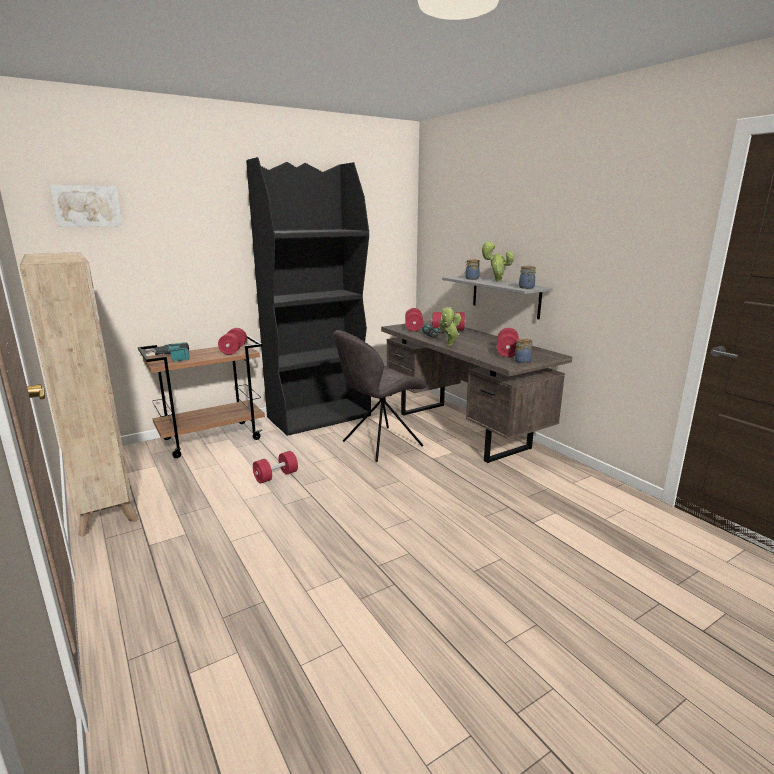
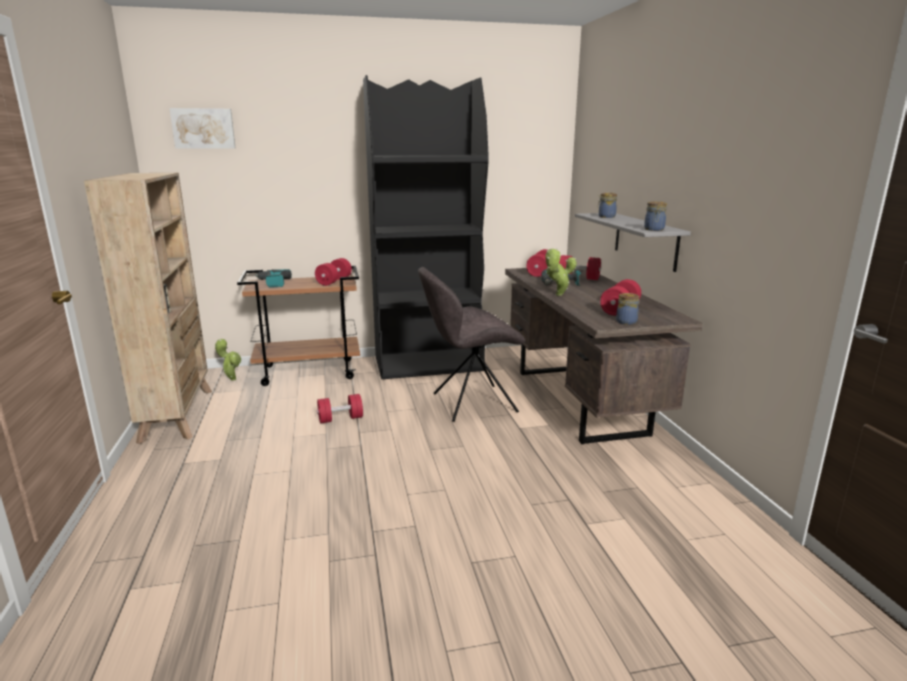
camera: 20 degrees right, 0 degrees up
(496, 281) = (632, 220): potted plant -> potted plant (232, 379)

